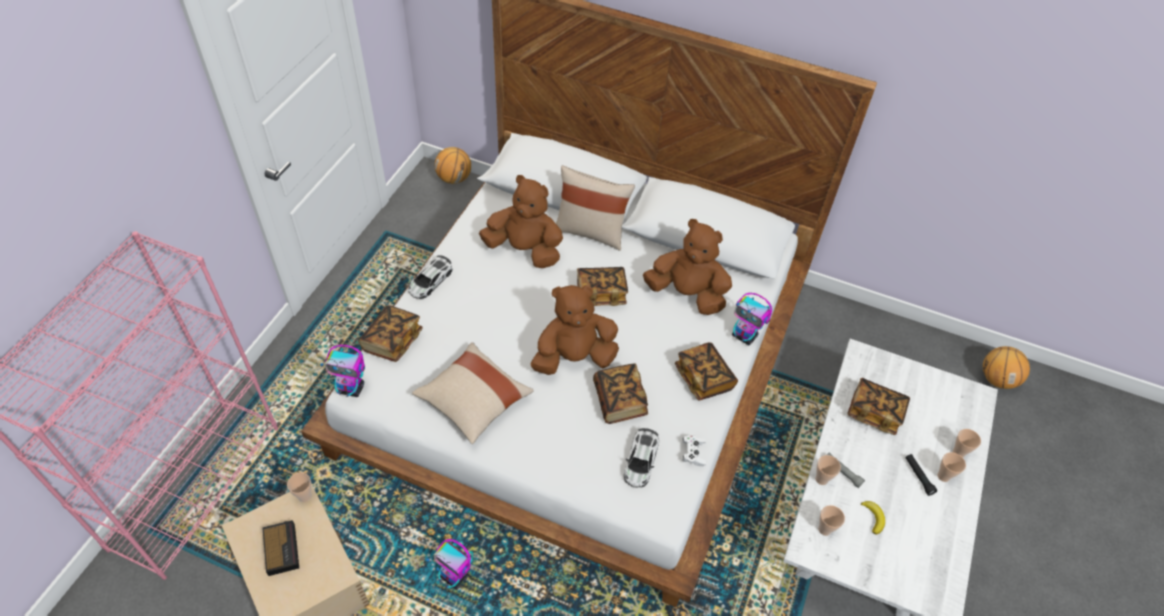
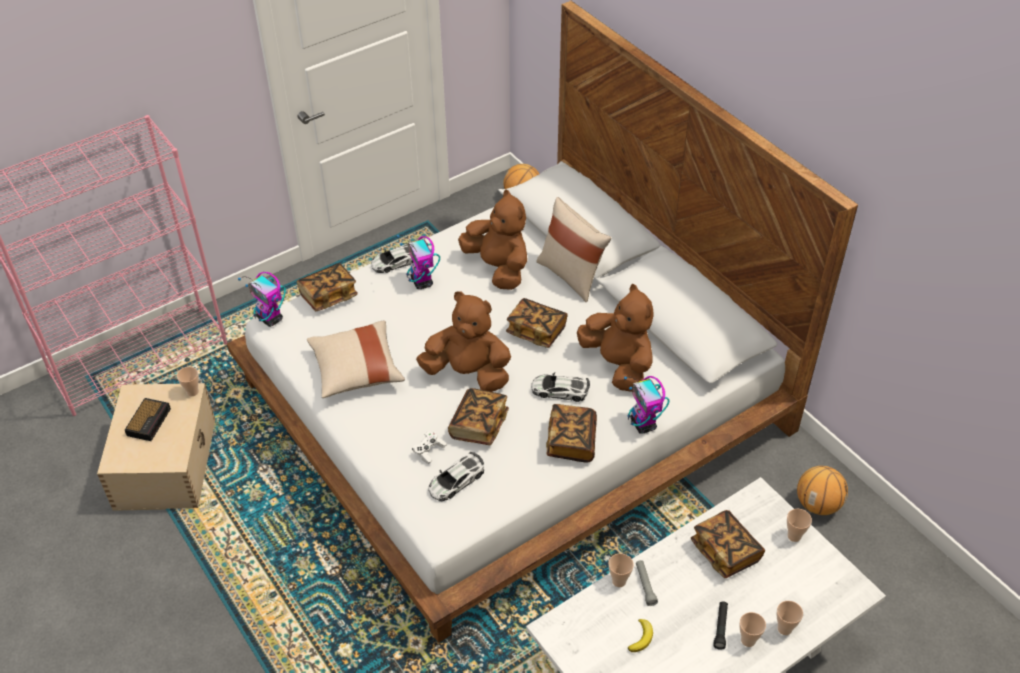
camera: 35 degrees right, 5 degrees down
(455, 577) = (276, 522): toy robot -> toy robot (422, 282)
(661, 337) = (560, 390): none -> toy car
(693, 453) = (508, 497): white game controller -> white game controller (429, 451)
(824, 529) = (584, 622): cup -> cup (794, 536)
(997, 379) = (954, 616): basketball -> basketball (818, 504)

